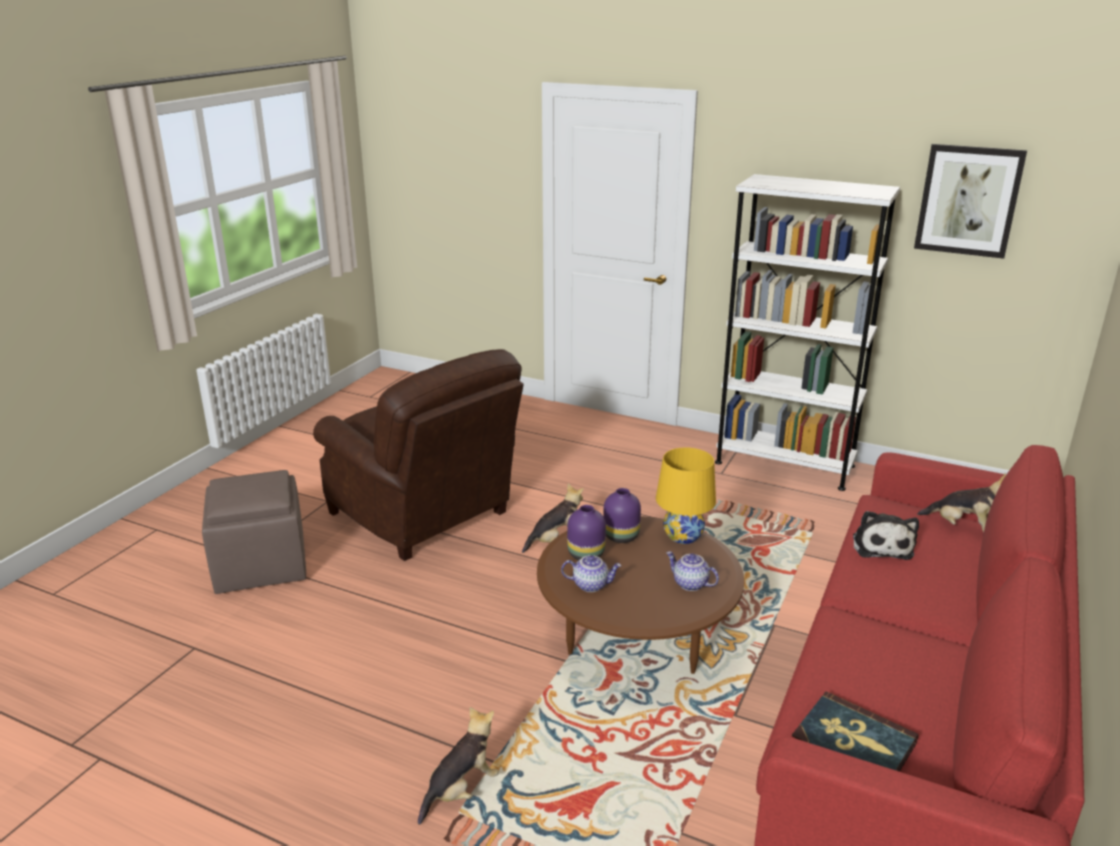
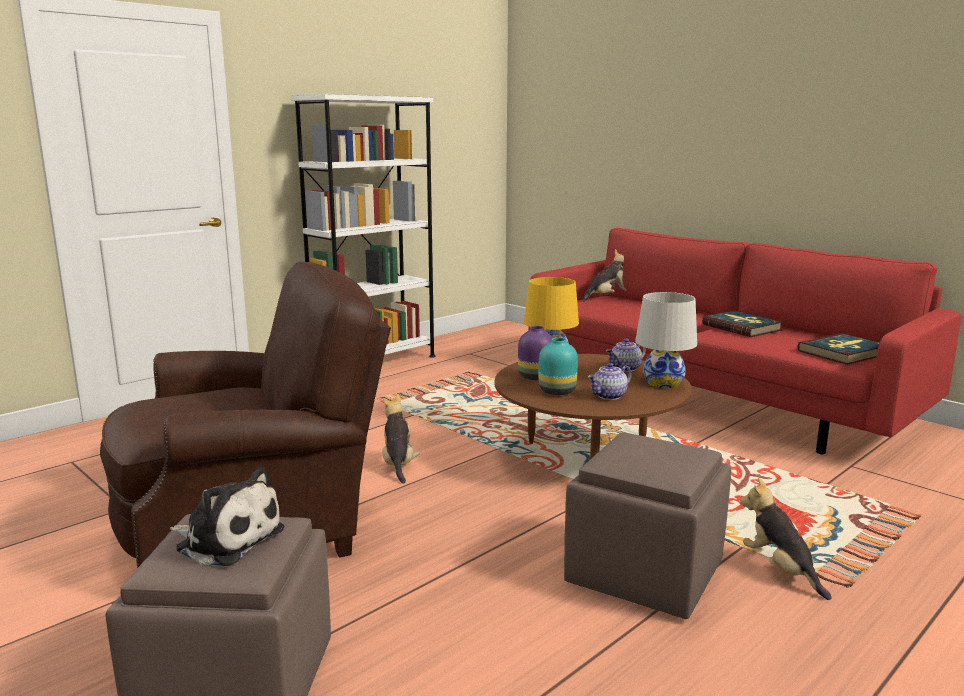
camera: 70 degrees left, 10 degrees down
(425, 704) = (645, 574): none -> brown ottoman
(586, 554) = (556, 391): purple vase -> turquoise vase
(591, 585) = (609, 396): teapot -> teapot turned 150 degrees counterclockwise
(657, 613) = (663, 383): none -> white table lamp
(881, 545) = (618, 313): plush toy -> plush toy (227, 539)
(910, 649) = (742, 327): none -> book
(968, 200) = (433, 107): picture -> none

